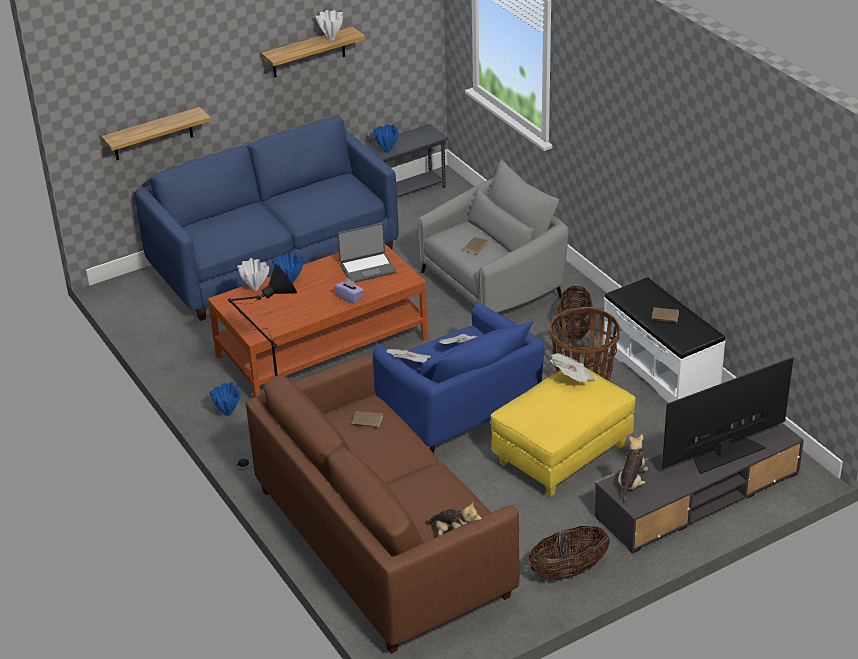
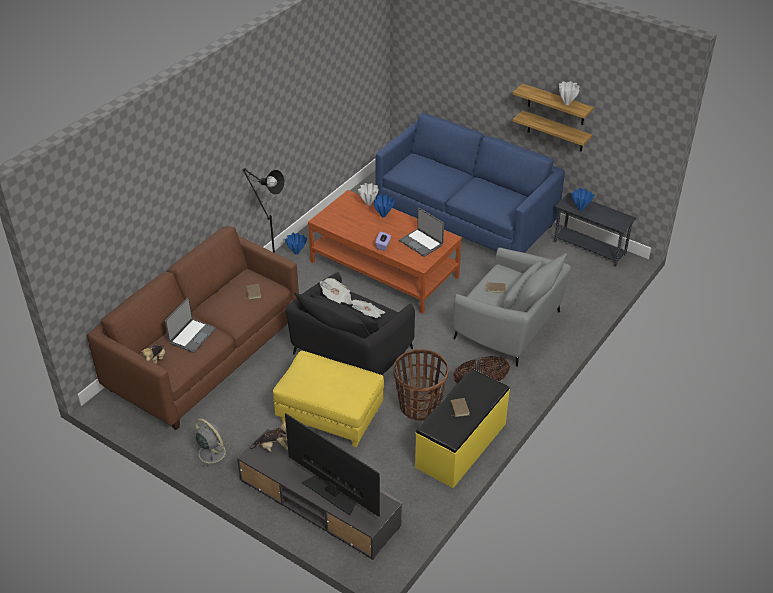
camera: 65 degrees right, 5 degrees up
(153, 134) = (442, 91): shelf -> shelf (555, 131)
(421, 492) = (192, 336): none -> laptop
(459, 411) = (351, 352): blue armchair -> black armchair
(568, 571) = (211, 452): basket -> grey fan
(573, 378) = (357, 379): newspaper -> none
(661, 368) = (461, 445): white bench -> yellow bench

